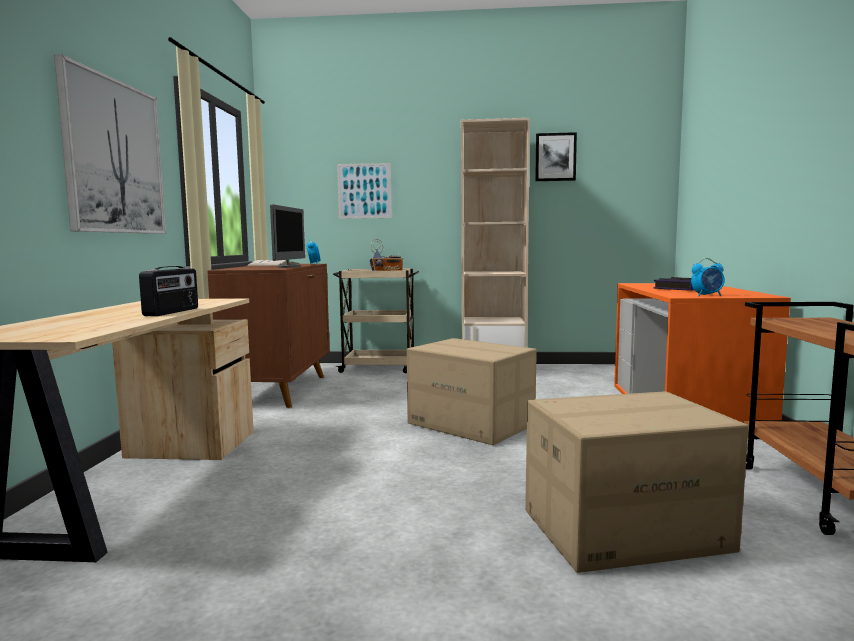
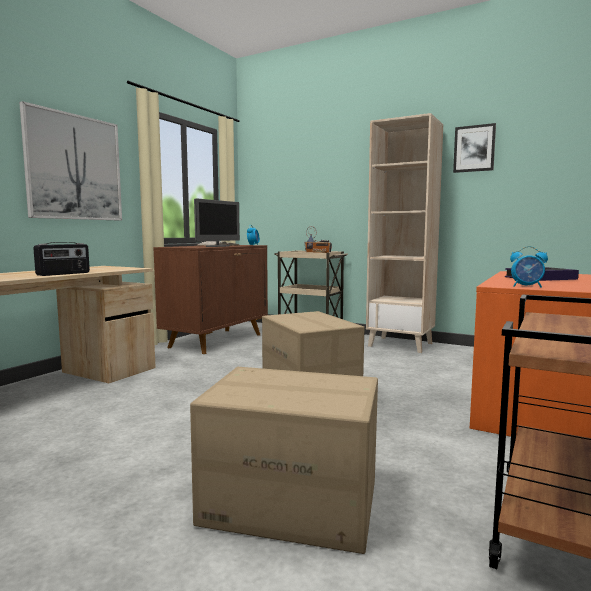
camera: 25 degrees right, 0 degrees up
(364, 191) = (309, 186): picture -> none

